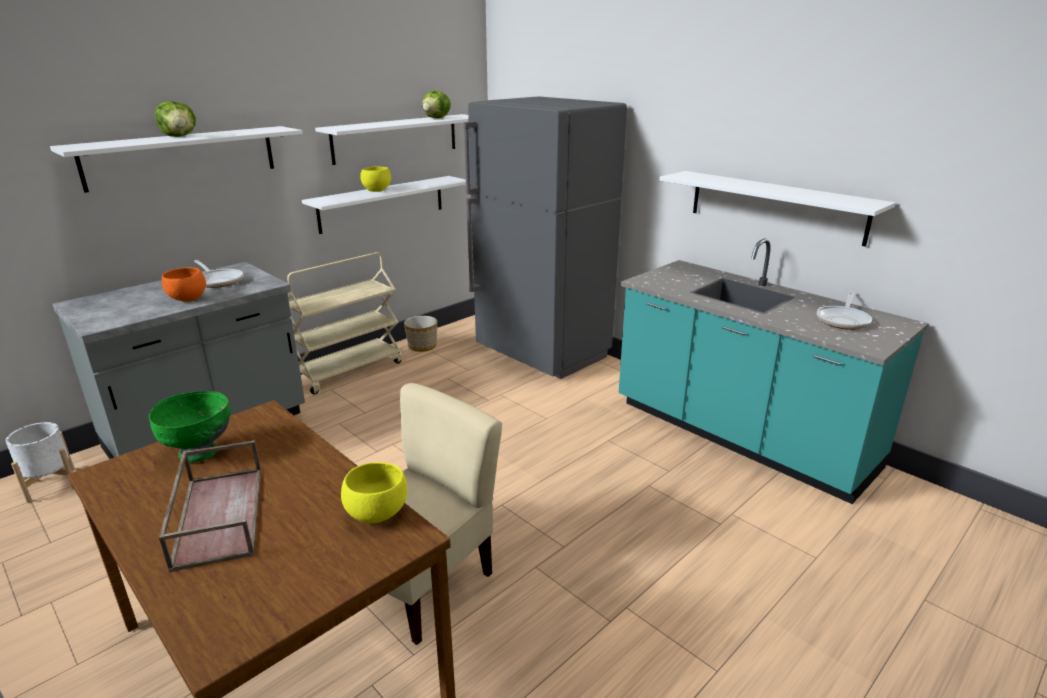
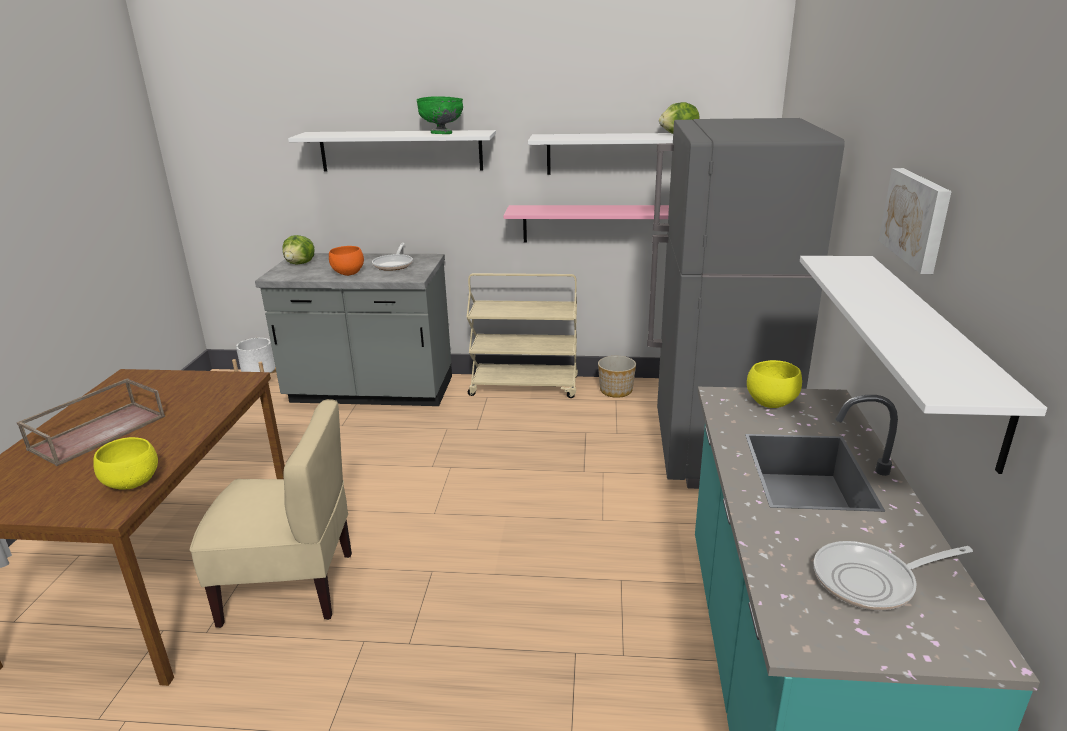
camera: 50 degrees right, 0 degrees up
(180, 136) = (390, 133): lettuce -> lettuce (300, 264)
(199, 453) = (172, 388): green bowl -> green bowl (441, 133)
(376, 190) = (586, 208): yellow bowl -> yellow bowl (770, 402)
(382, 203) = (603, 224): white shelf -> pink shelf
(738, 138) = (917, 218): none -> picture

